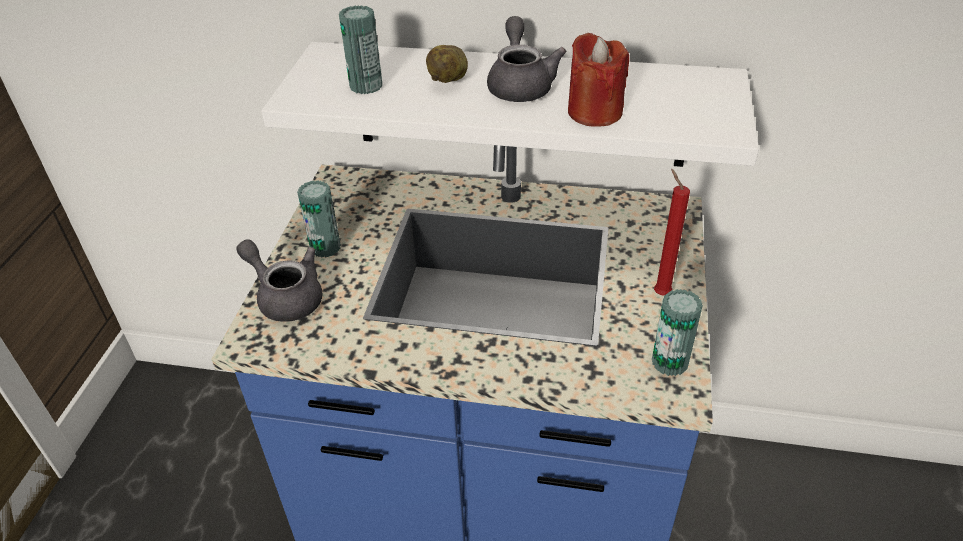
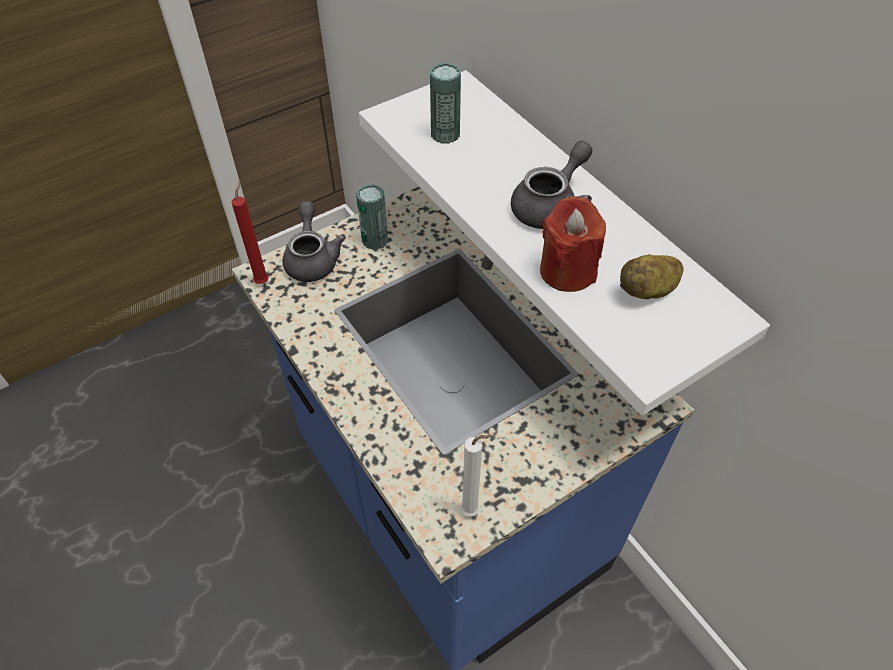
camera: 45 degrees right, 10 degrees up
(449, 79) = (508, 166): potato -> potato (648, 290)
(660, 293) = (541, 457): red candle -> red candle (263, 280)
(669, 362) = (472, 511): can -> white candle

